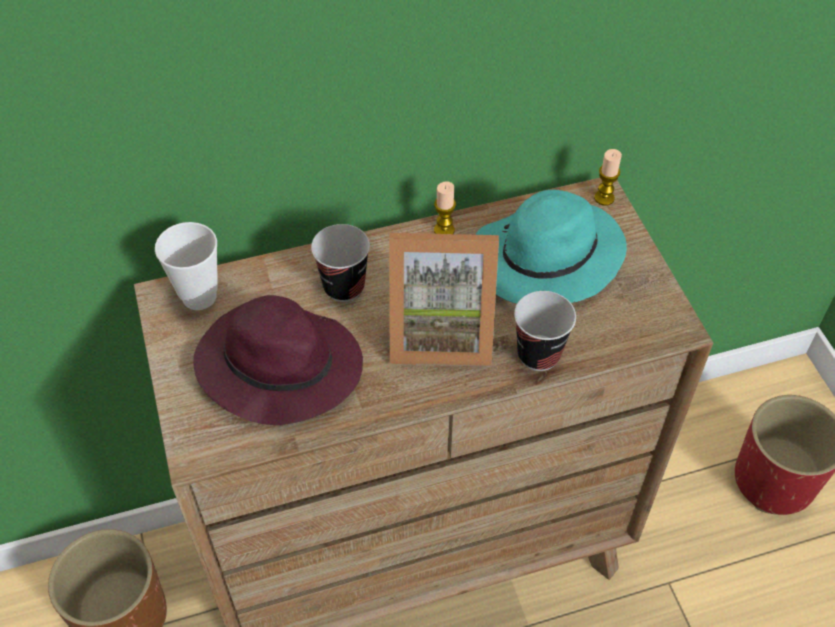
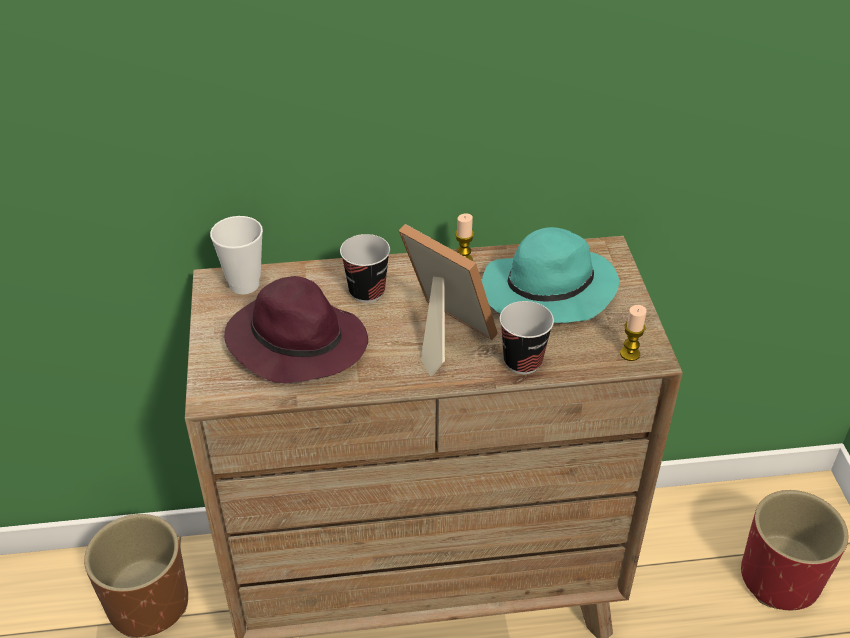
camera: 10 degrees right, 10 degrees down
(440, 332) = (441, 335): picture frame -> picture frame turned 150 degrees counterclockwise
(604, 198) = (610, 252): candle -> candle (629, 354)

